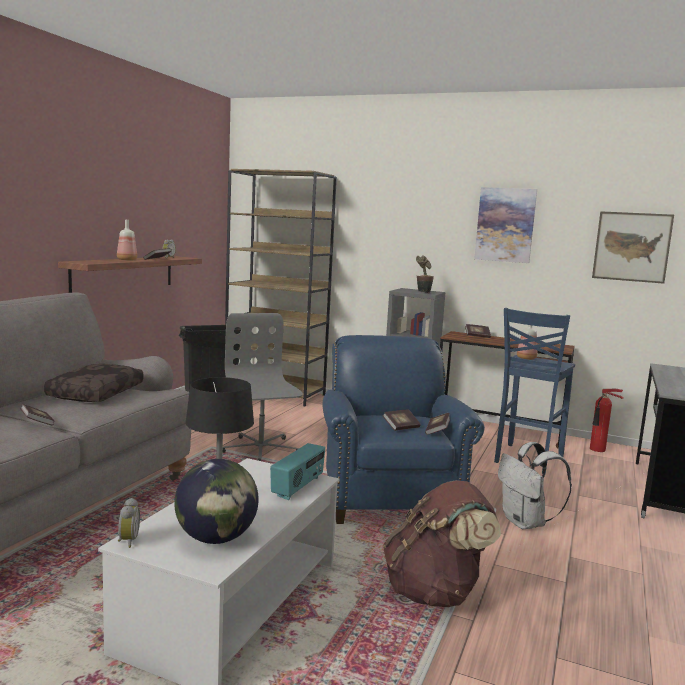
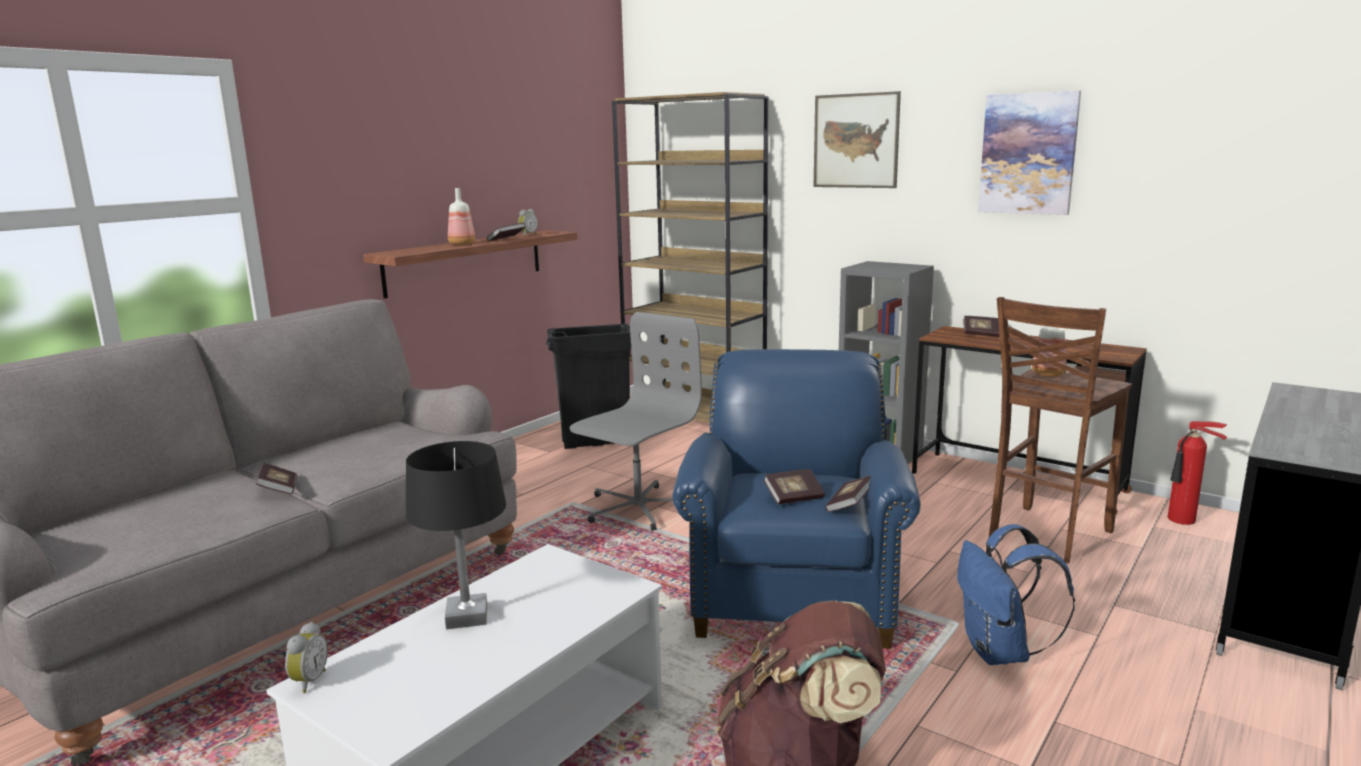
camera: 15 degrees right, 5 degrees up
(95, 393) = (379, 440): brown pillow -> none
(216, 538) = (426, 685): globe -> none
(260, 449) = (637, 508): grey office chair -> grey office chair turned 45 degrees clockwise
(298, 487) = (592, 599): radio -> none
(423, 292) = (894, 268): potted plant -> none
(526, 459) = (1045, 535): blue stool -> brown stool
(526, 523) = (1000, 653): white backpack -> blue backpack
(631, 247) = (1251, 179): picture -> picture (855, 141)

